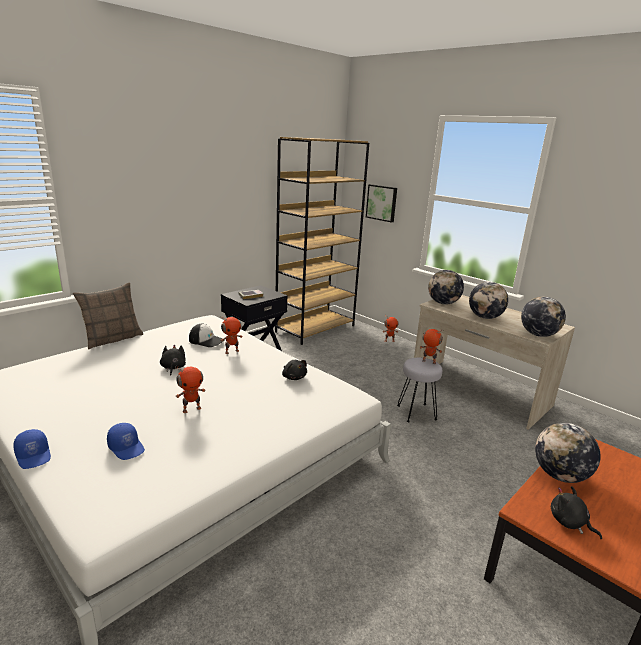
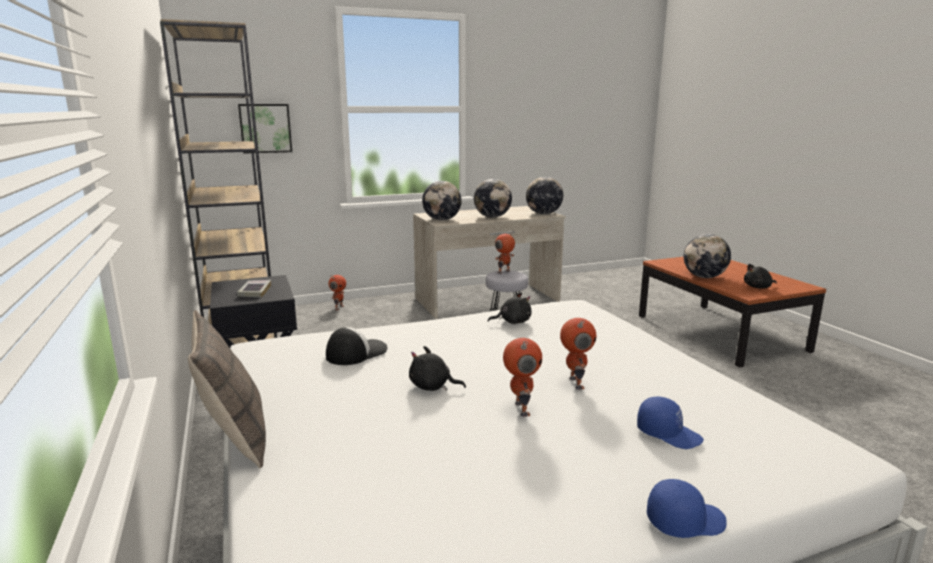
camera: 65 degrees left, 5 degrees down
(127, 447) = (668, 433): blue cap -> blue cap turned 60 degrees clockwise
(231, 351) = (407, 343): toy robot -> toy robot (520, 409)

